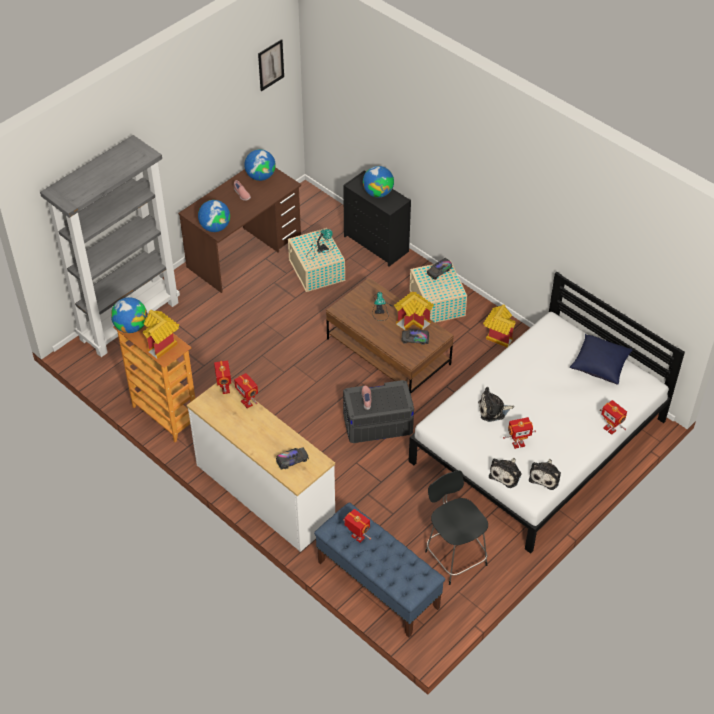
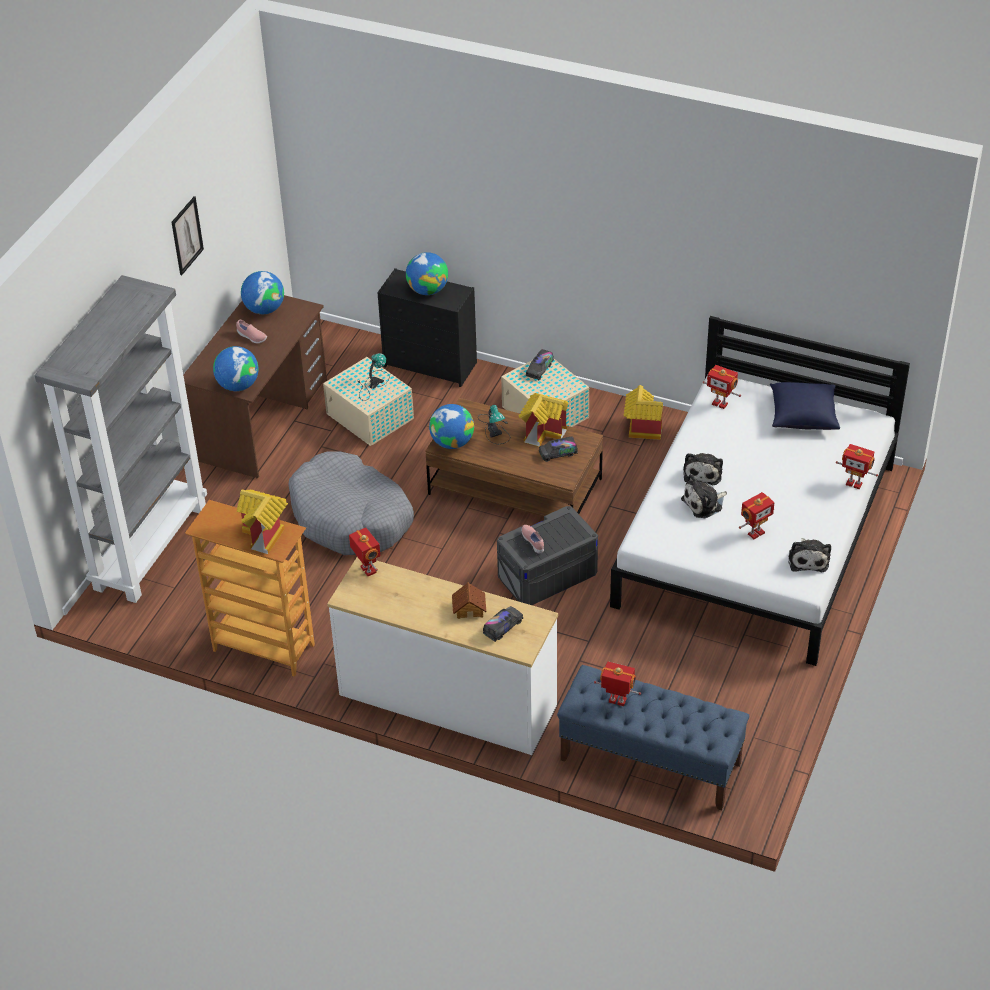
camera: 20 degrees left, 5 degrees down
(131, 327) = (210, 526): globe -> globe (452, 442)
(247, 403) = (406, 577): toy robot -> toy robot (720, 403)
(267, 340) = (351, 517): none -> grey dog bed
(270, 65) = (247, 153): picture -> picture (187, 235)
(277, 439) = (469, 608): none -> toy house
(454, 556) = (726, 698): black chair -> none
(506, 474) = (760, 571): plush toy -> plush toy (703, 472)

